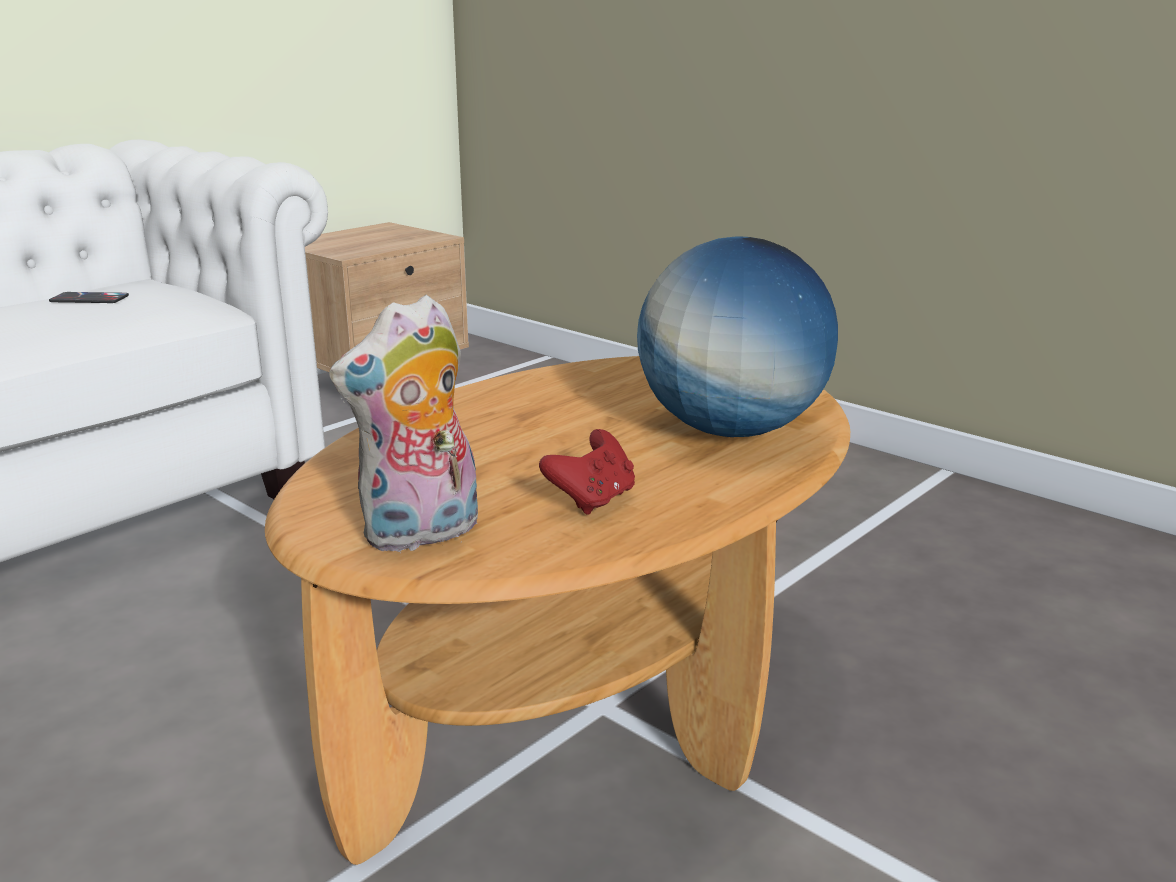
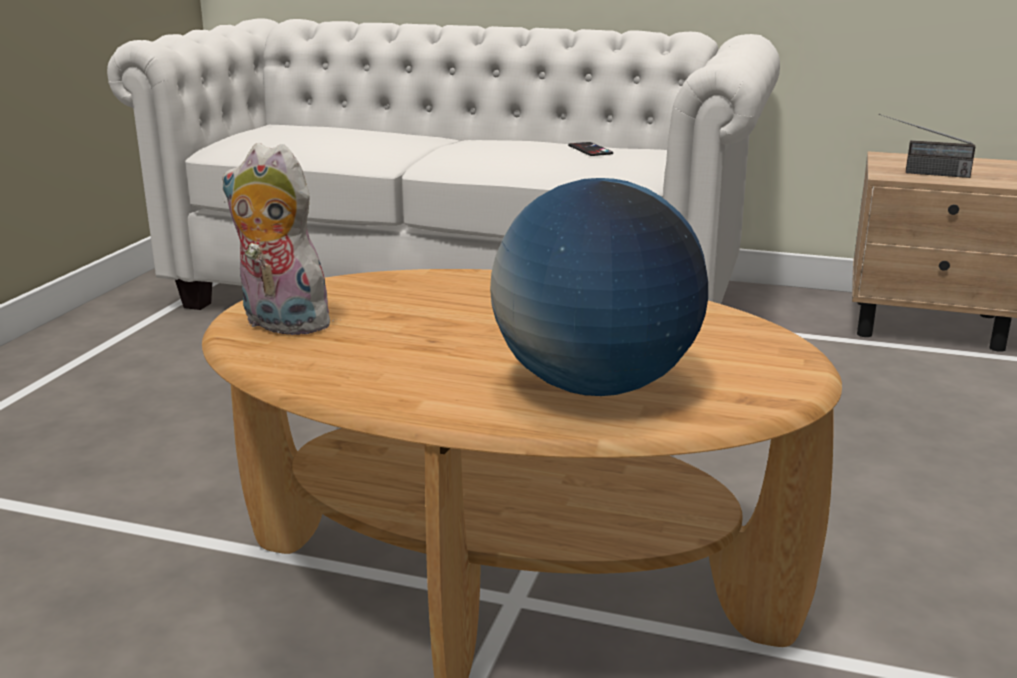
camera: 65 degrees right, 0 degrees up
(358, 247) = (920, 173): none -> radio
(592, 500) = (378, 361): red game controller -> none

